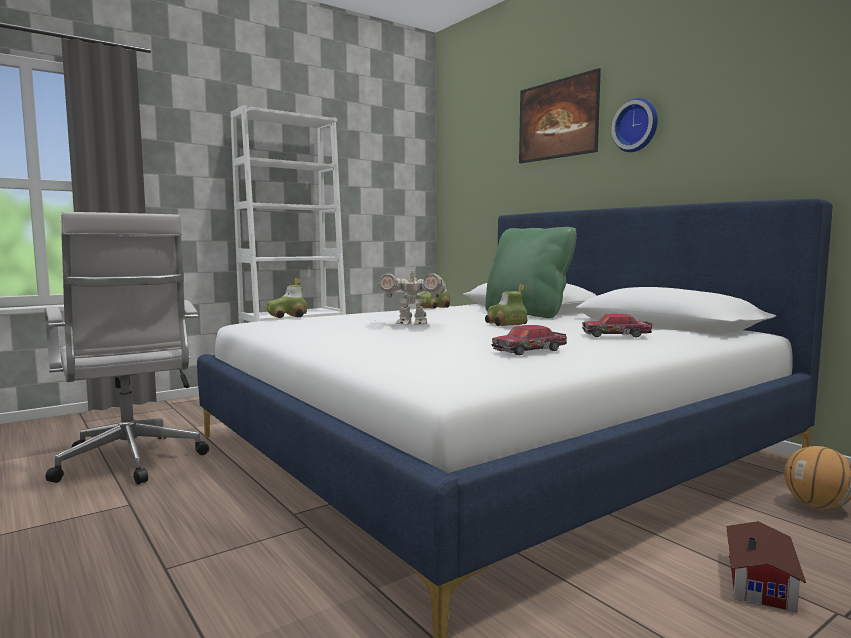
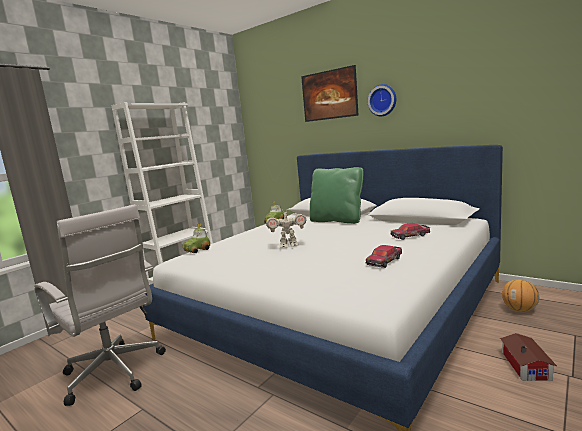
camera: 15 degrees left, 5 degrees up
(505, 324) = (339, 235): toy car -> none

